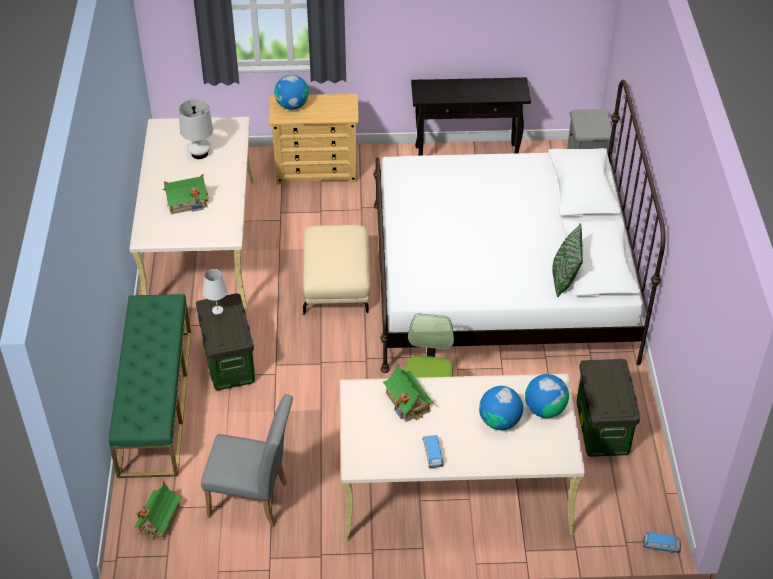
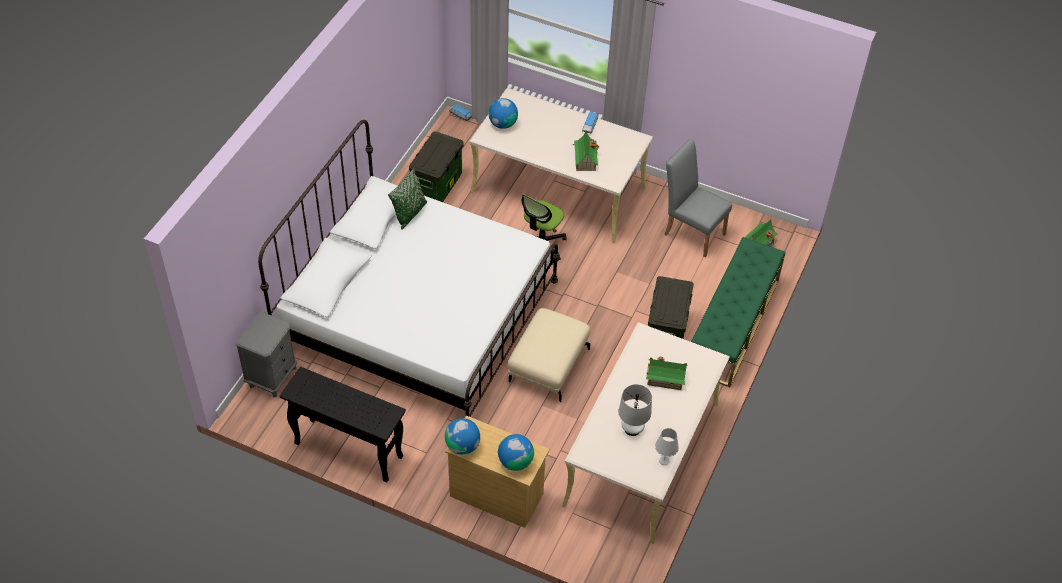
camera: 155 degrees left, 5 degrees up
(217, 310) = (672, 312): white table lamp -> white table lamp (664, 461)
(499, 421) = (536, 128): globe -> globe (462, 446)

